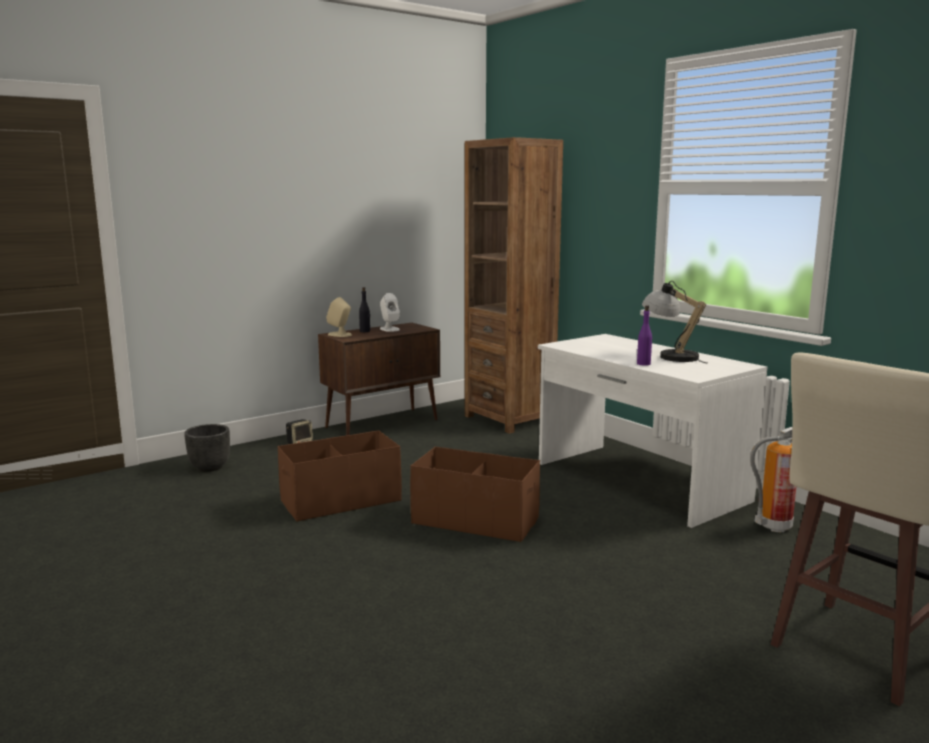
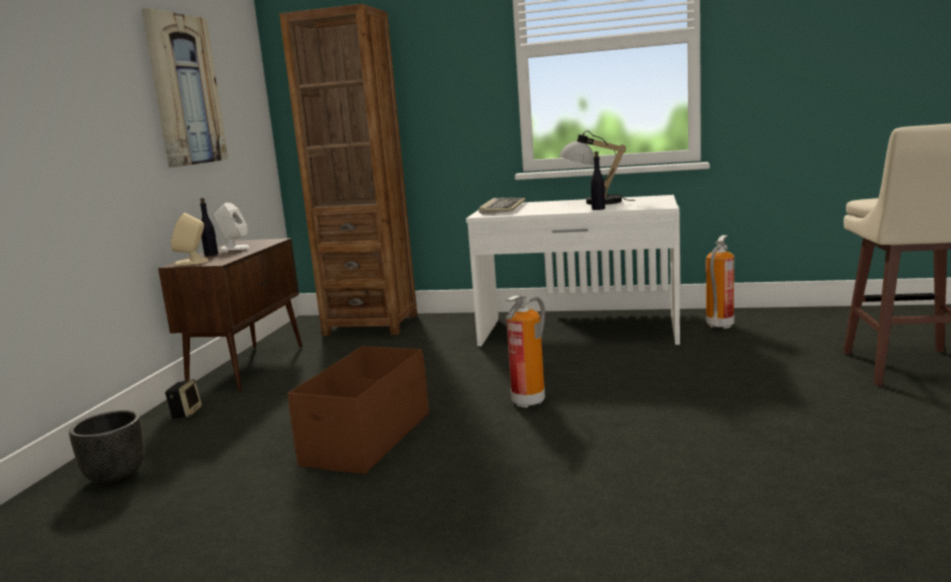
camera: 40 degrees left, 0 degrees up
(378, 202) = (185, 90): none -> picture
(475, 520) = (529, 401): brown storage box -> fire extinguisher
(594, 342) = (502, 208): none -> keyboard
(643, 364) = (598, 209): purple bottle -> black bottle

